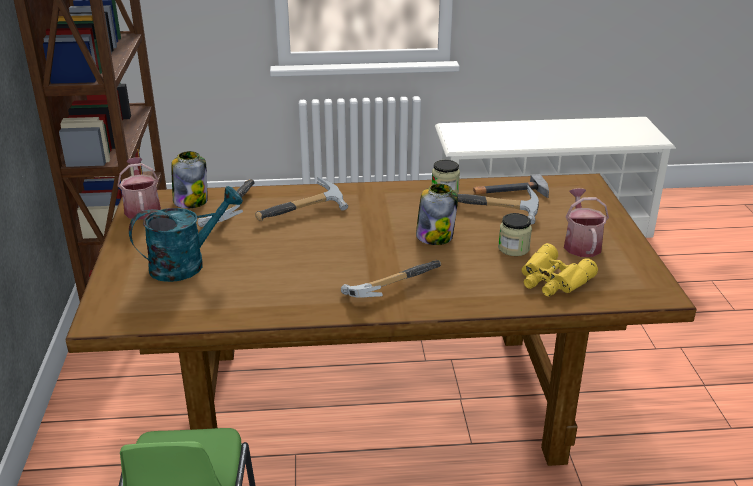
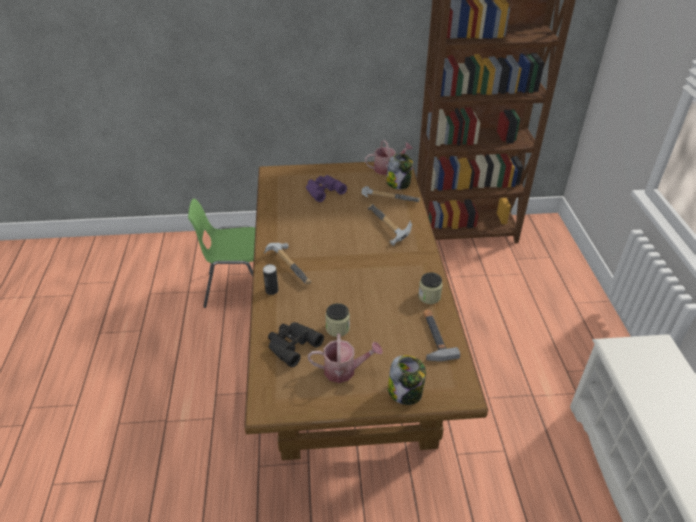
camera: 90 degrees right, 10 degrees up
(187, 264) = (323, 190): turquoise watering can -> purple binoculars
(435, 236) = (355, 288): jar -> jar (405, 392)
(448, 301) = (272, 290): none -> can
(495, 213) = (394, 323): hammer -> none
(553, 280) = (291, 345): yellow binoculars -> black binoculars

